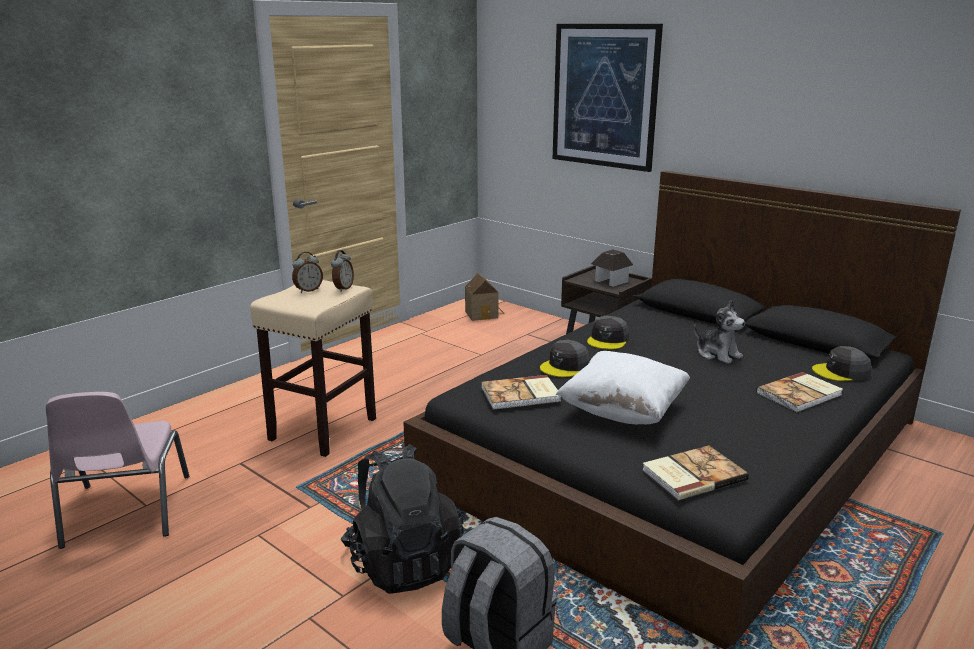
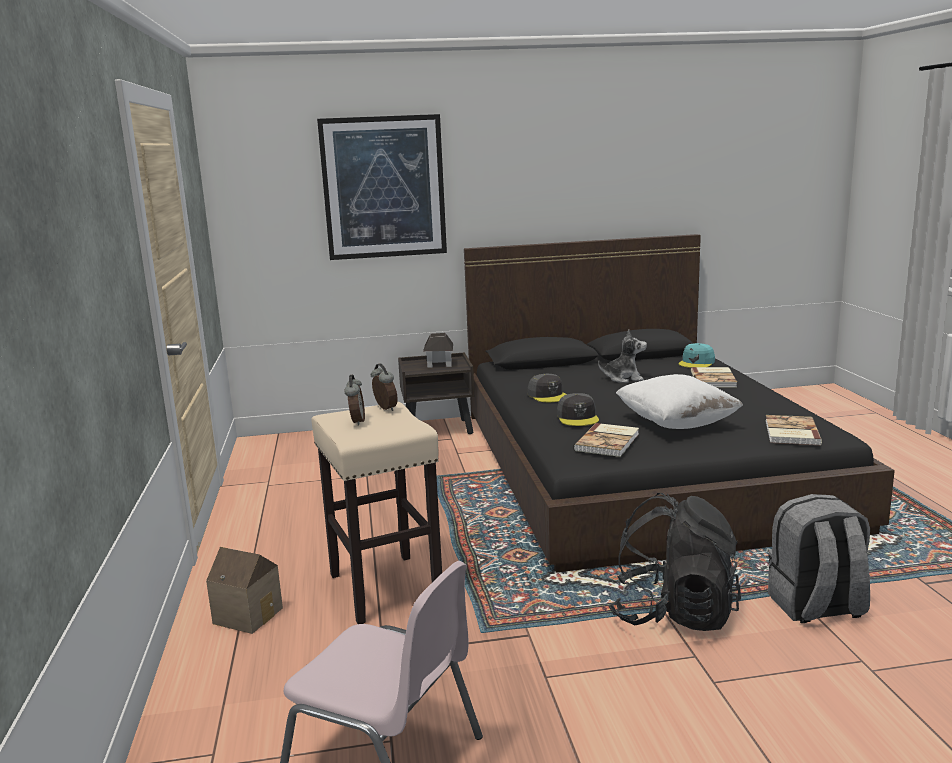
camera: 50 degrees left, 5 degrees down
(483, 314) = (287, 449): toy house -> toy house (249, 614)
(841, 372) = (697, 363): grey cap -> turquoise cap

